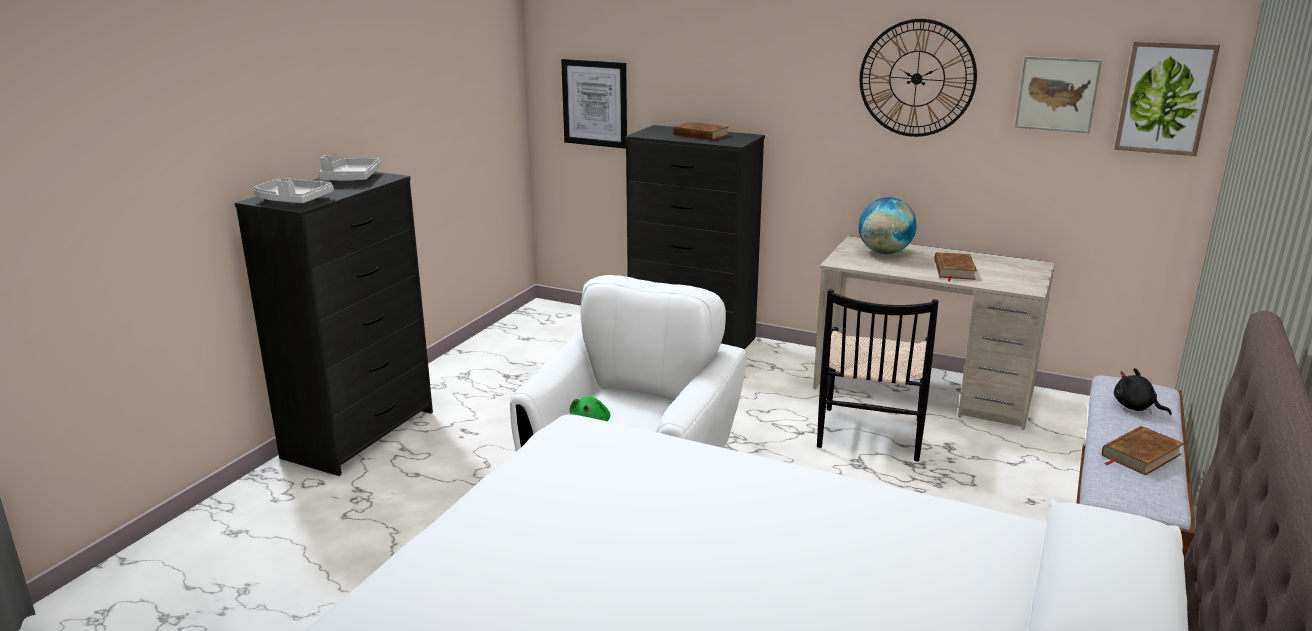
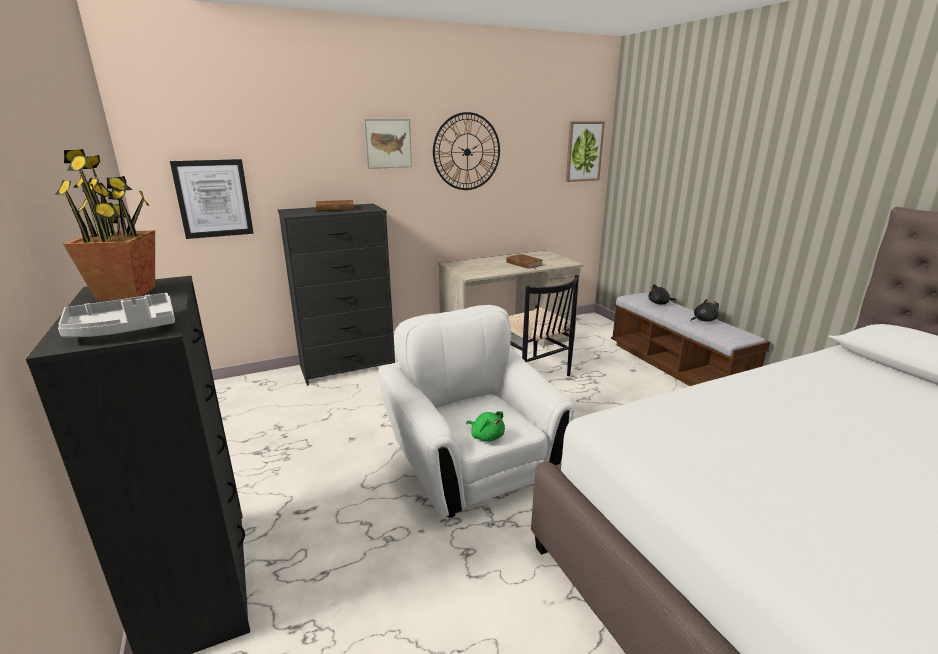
camera: 50 degrees left, 0 degrees up
(351, 178) = (127, 293): grey tray -> potted plant
(884, 252) = (476, 265): globe -> none
(1057, 94) = (539, 154): picture -> picture (388, 143)
(1140, 455) = (703, 320): brown book -> black plush toy

